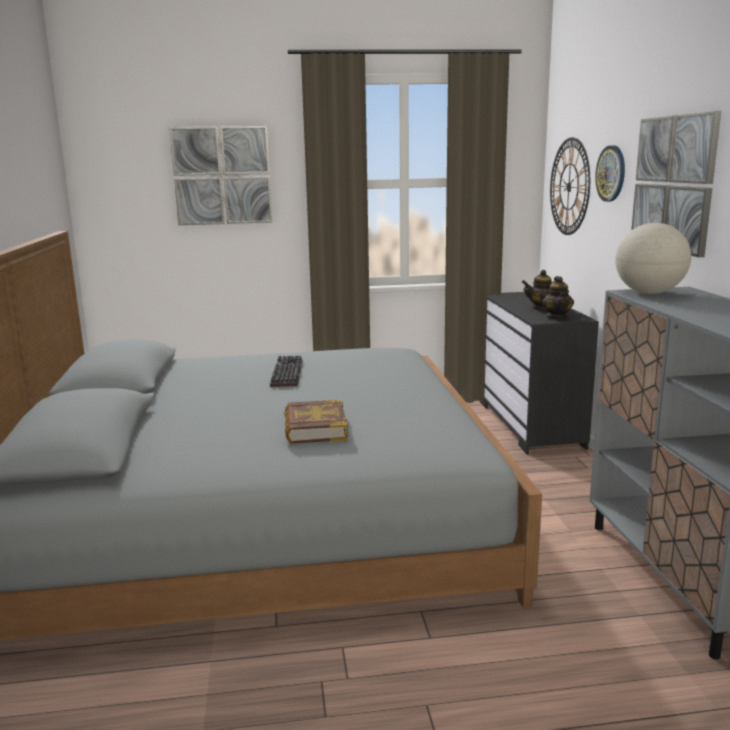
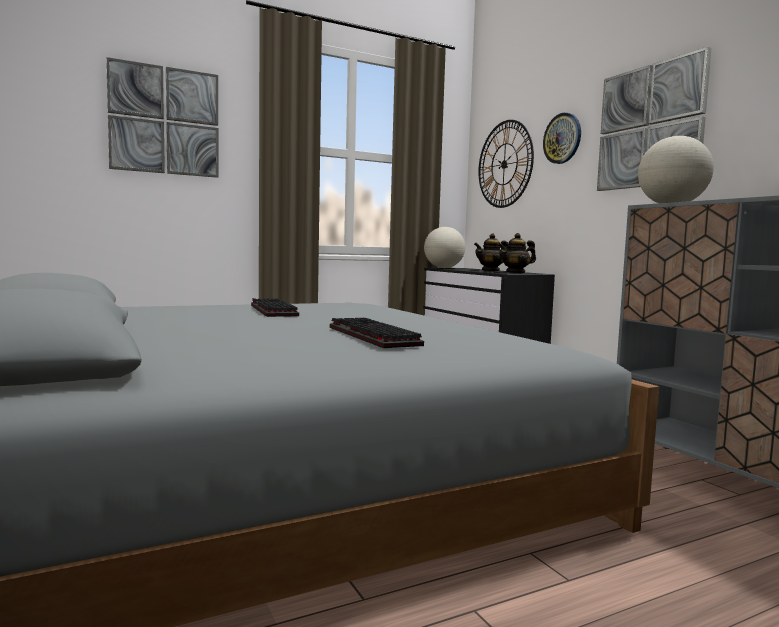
camera: 20 degrees left, 10 degrees down
(315, 428) = (369, 336): book -> keyboard
(505, 296) = (443, 268): none -> globe
(557, 317) = (516, 272): teapot -> teapot turned 90 degrees clockwise

